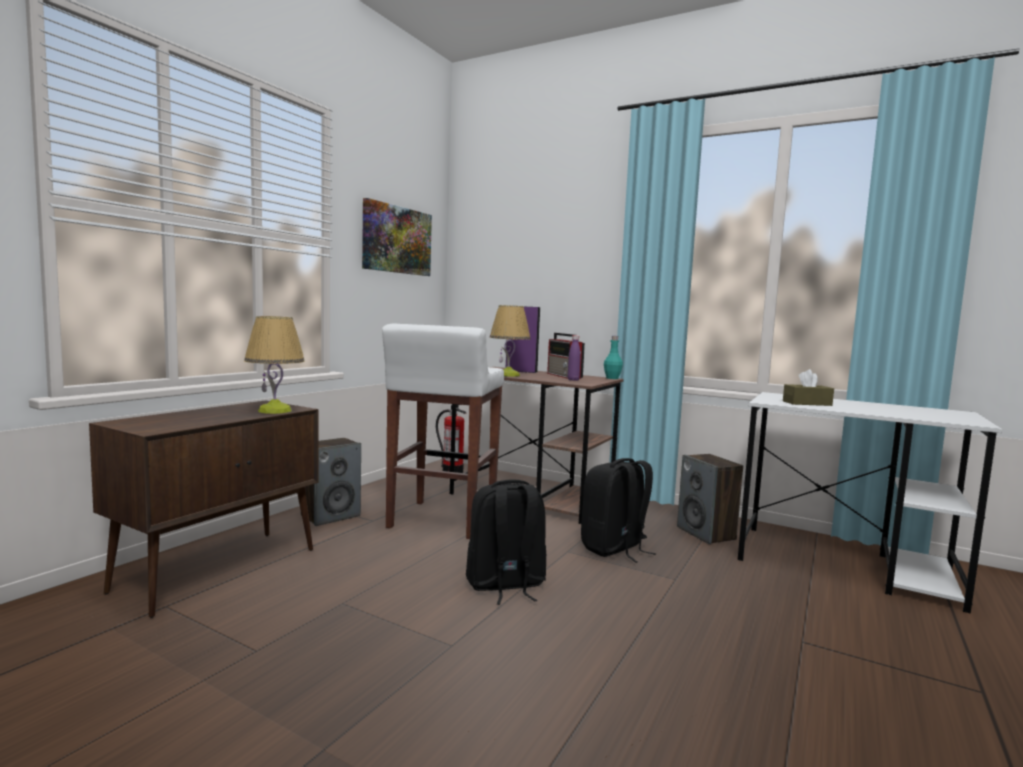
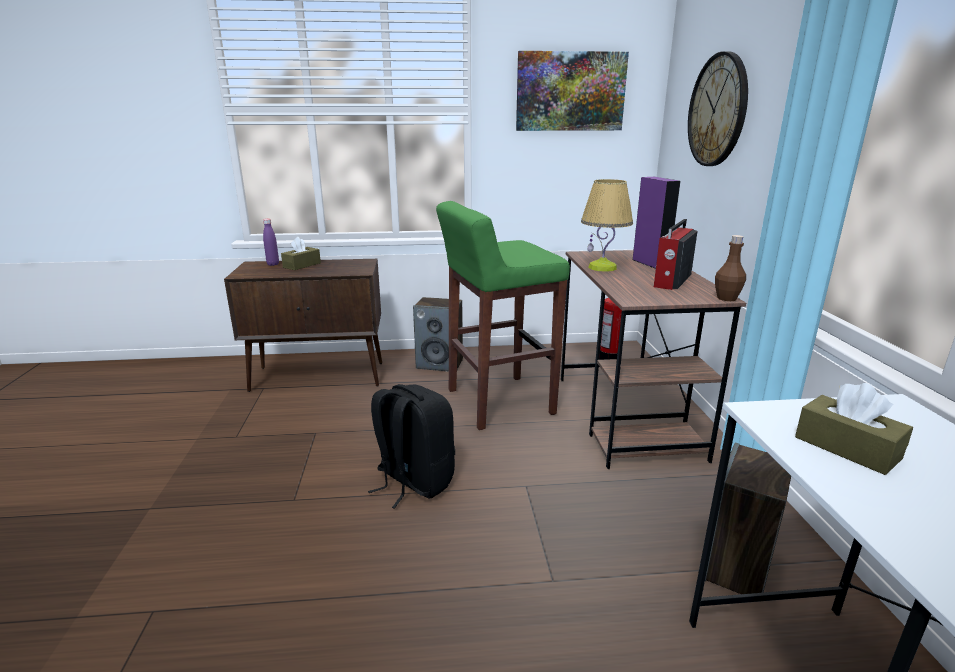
camera: 55 degrees right, 15 degrees up
(200, 414) = (302, 265): none -> brown tissue box
(275, 410) = (343, 271): table lamp -> none
(441, 520) = (498, 402): white stool -> green stool
(527, 263) = (718, 110): none -> wall clock
(573, 380) = (648, 290): purple bottle -> purple bottle (273, 264)
(612, 378) = (726, 298): turquoise bottle -> brown bottle
(614, 549) = (574, 511): black backpack -> none

